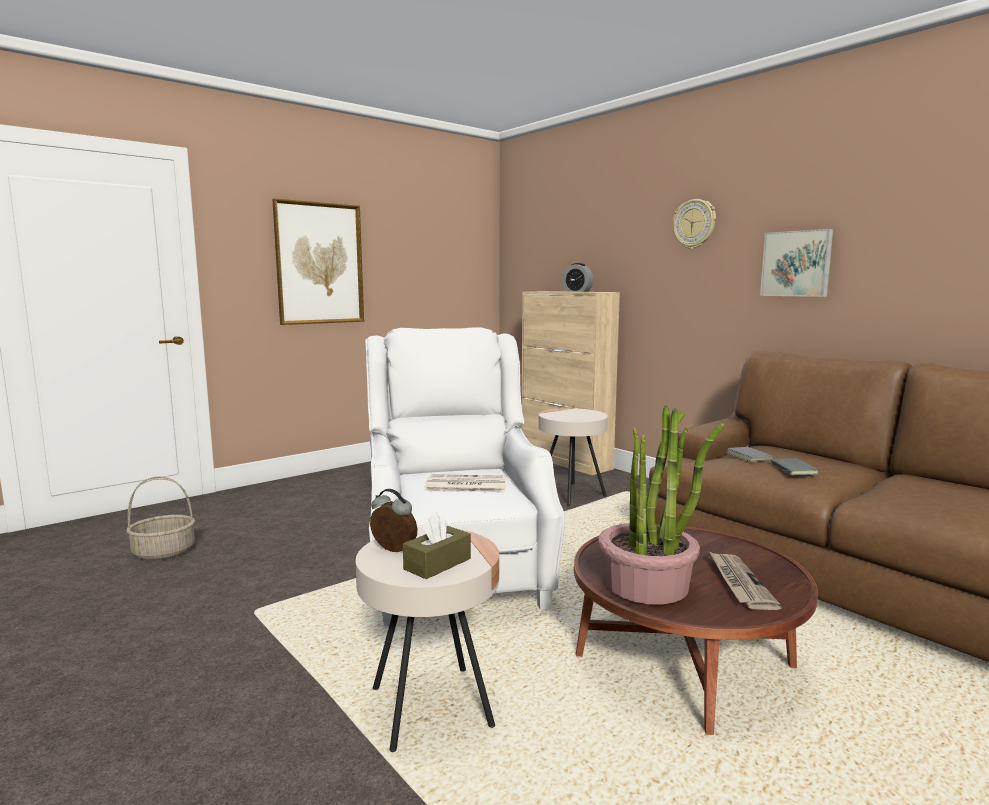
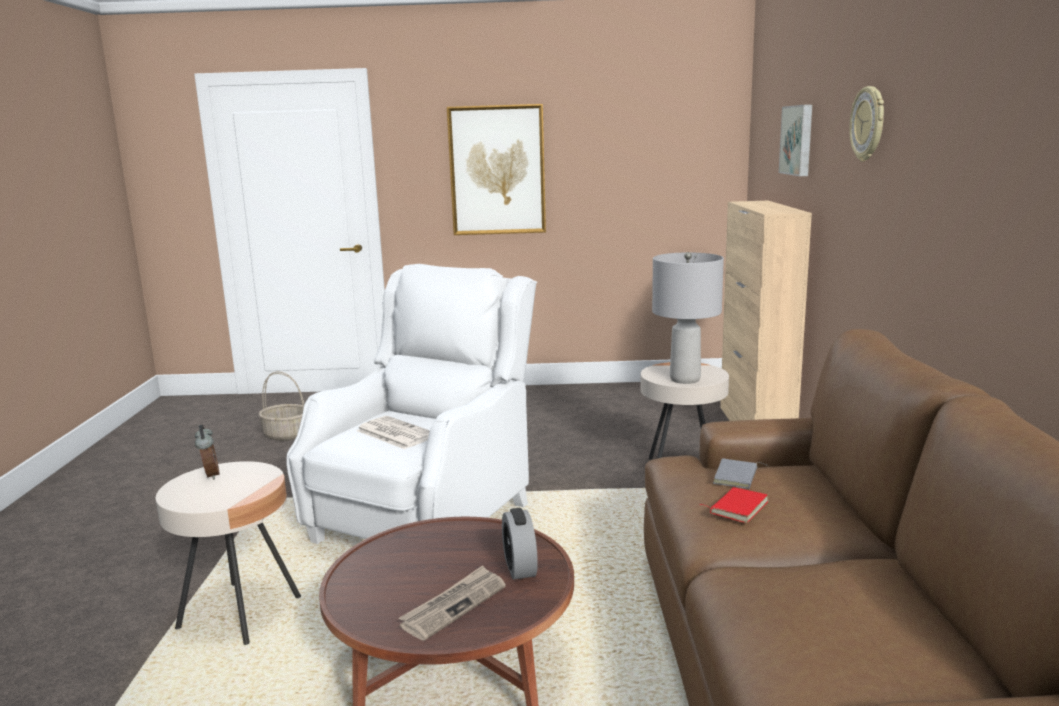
camera: 40 degrees right, 5 degrees up
(437, 564) = (206, 495): brown tissue box -> none
(577, 291) = (763, 209): alarm clock -> alarm clock (520, 567)
(582, 417) = (684, 379): none -> grey table lamp
(647, 584) = (380, 574): potted plant -> none
(792, 469) = (737, 507): grey book -> red book
(797, 264) = (941, 199): picture -> picture (798, 140)

